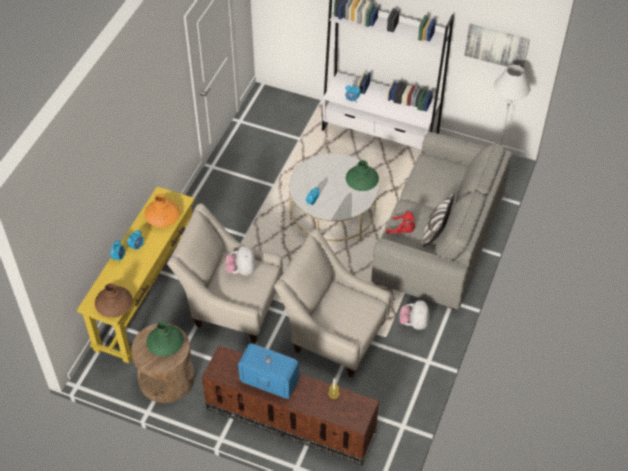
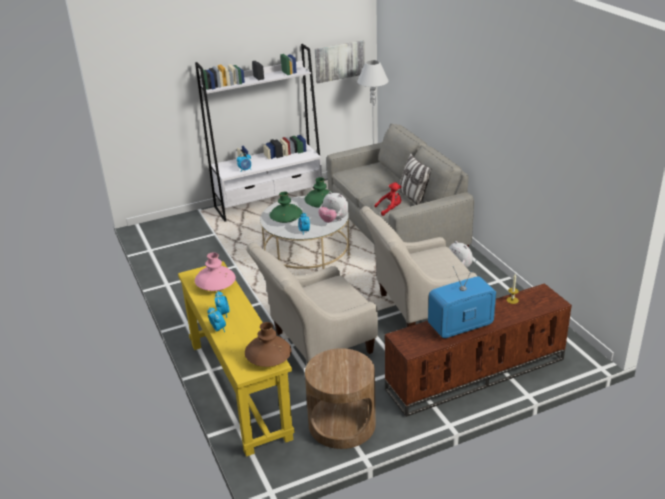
camera: 45 degrees left, 20 degrees down
(163, 217) = (216, 285): orange vase -> pink vase
(166, 344) = (341, 365): green vase -> green vase (286, 219)
(241, 270) = (318, 293): plush toy -> plush toy (333, 220)

